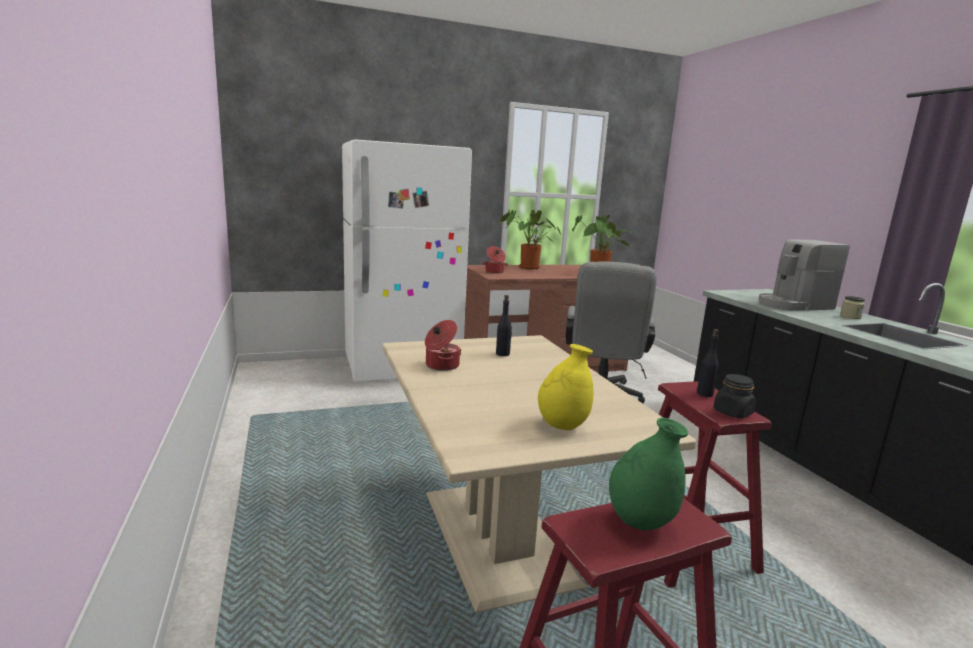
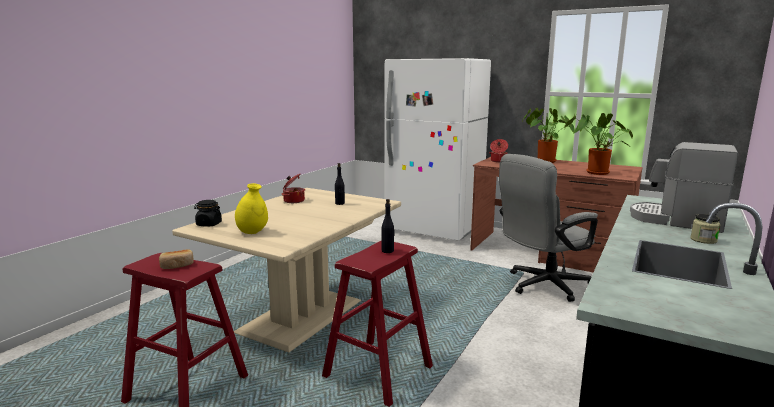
camera: 50 degrees right, 0 degrees up
(641, 521) = (177, 265): green vase -> bread
(733, 412) = (364, 261): black jar -> black jar (208, 224)

